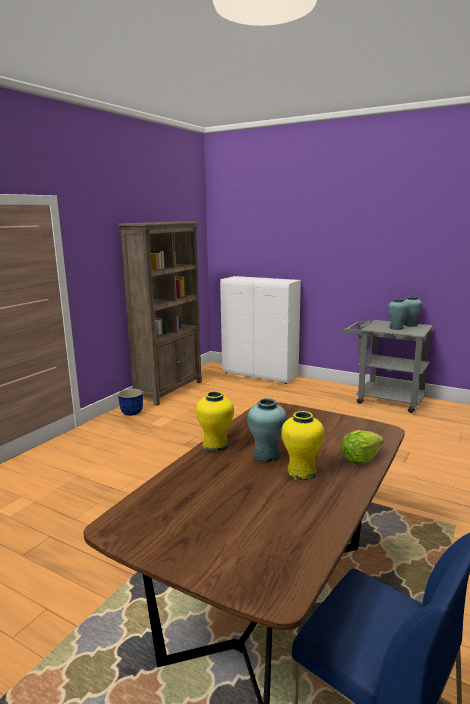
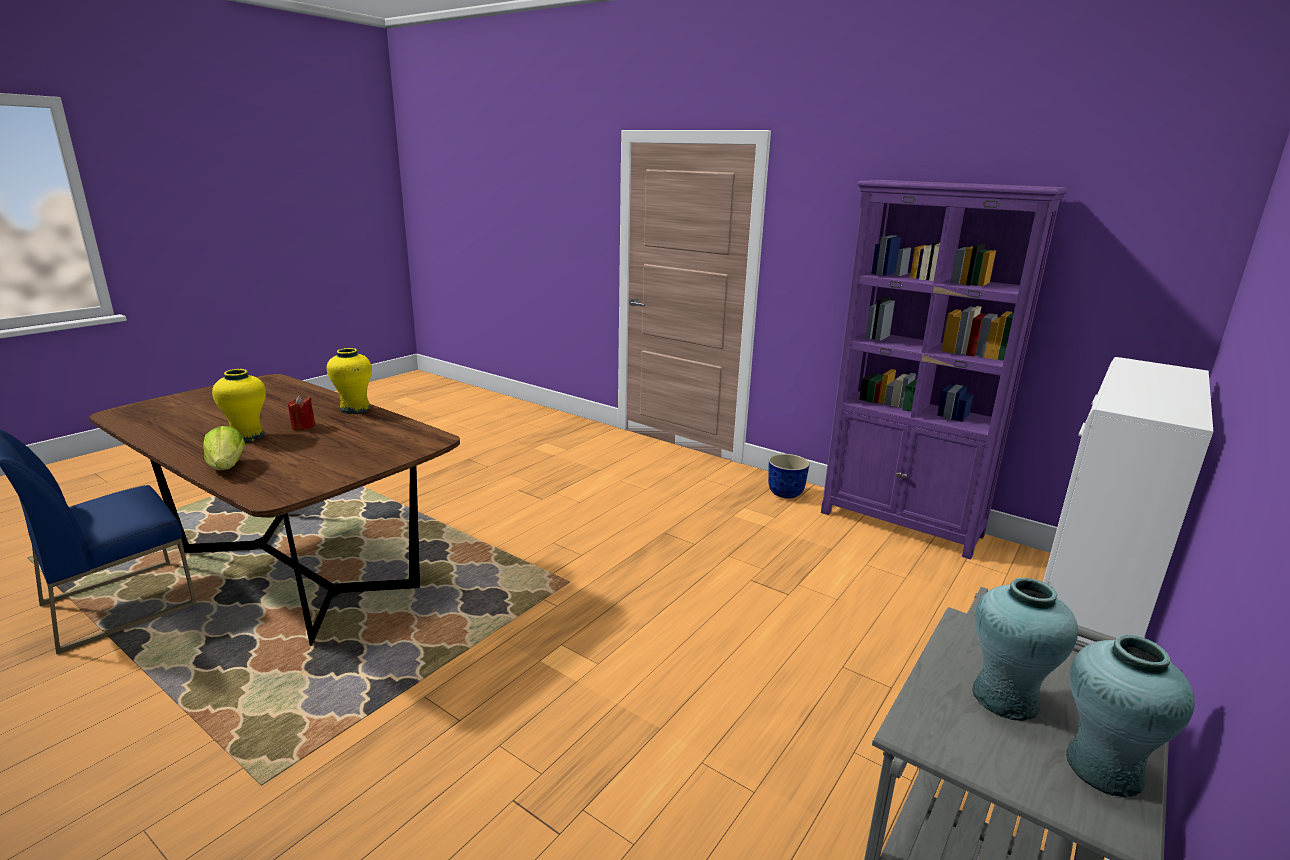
camera: 95 degrees right, 5 degrees up
(169, 390) = (901, 524): brown bookcase -> purple bookcase
(266, 455) = (303, 426): turquoise vase -> red candle

